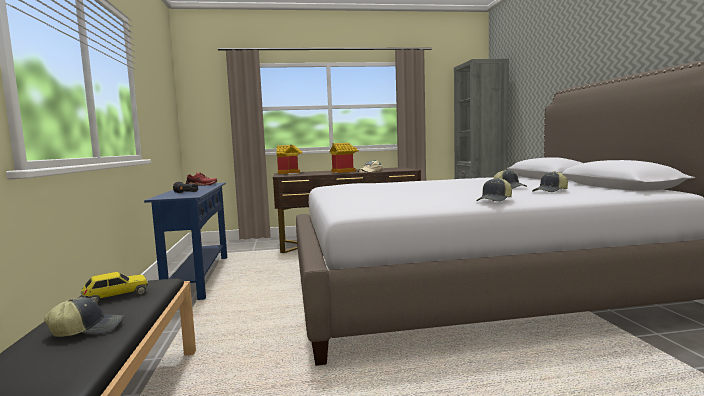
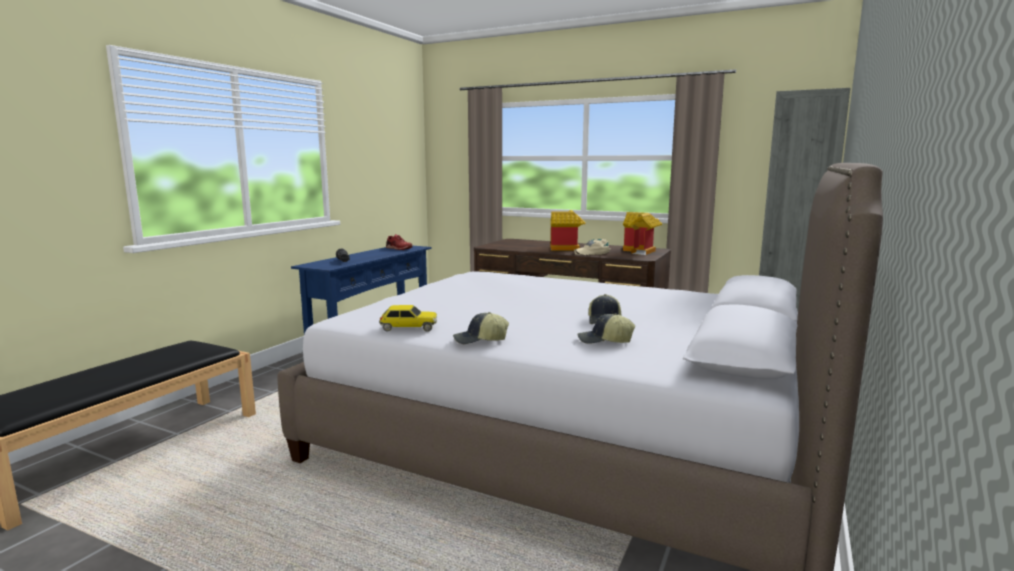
camera: 35 degrees right, 5 degrees up
(88, 329) = (106, 376): cap -> none
(116, 296) = (170, 354): toy car -> toy car (408, 328)
(292, 173) = (515, 242): toy house -> toy house (641, 251)

